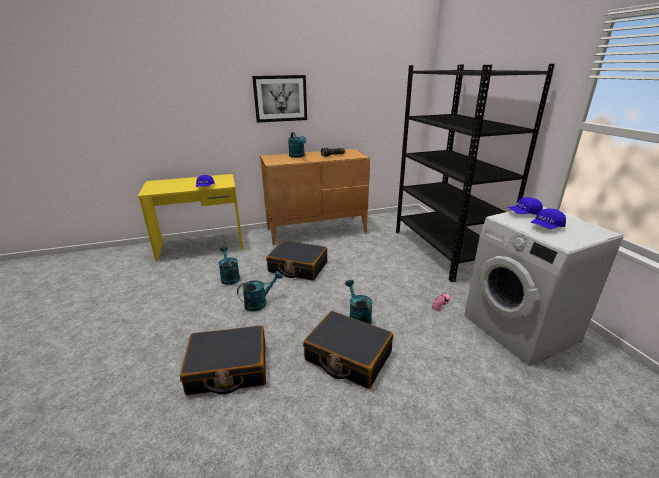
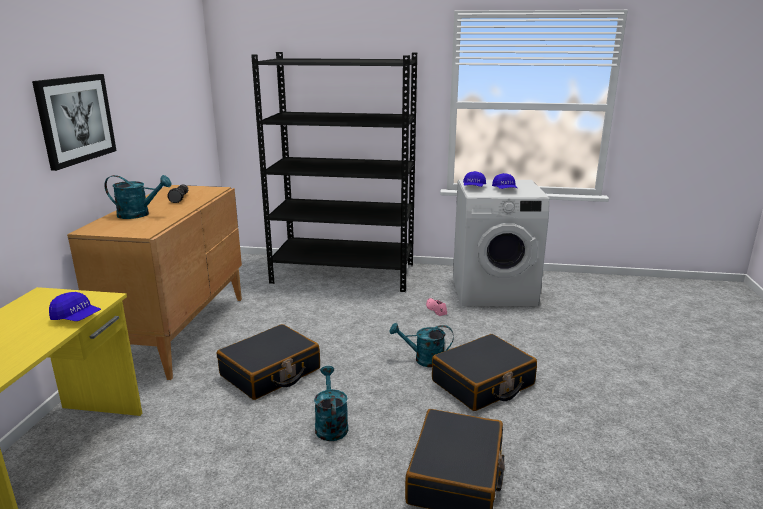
camera: 65 degrees left, 5 degrees down
(229, 277) = (224, 443): turquoise watering can -> none

